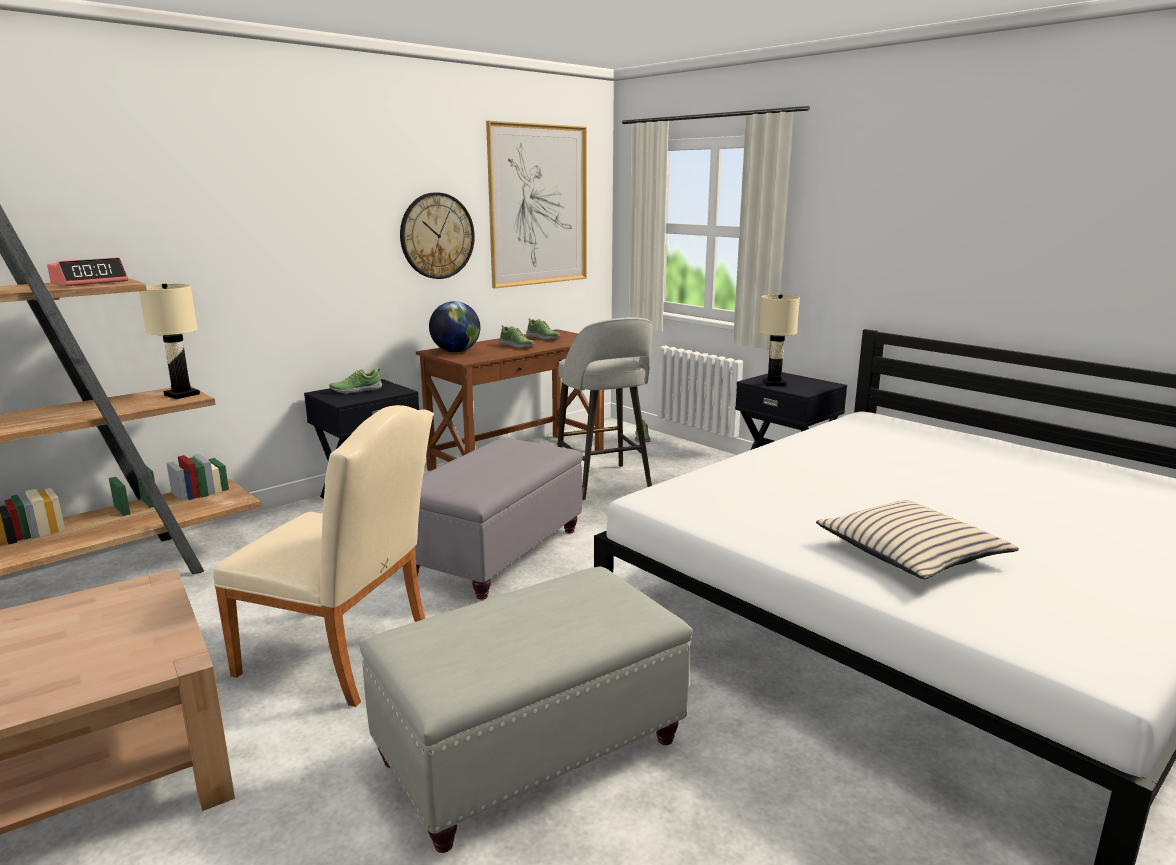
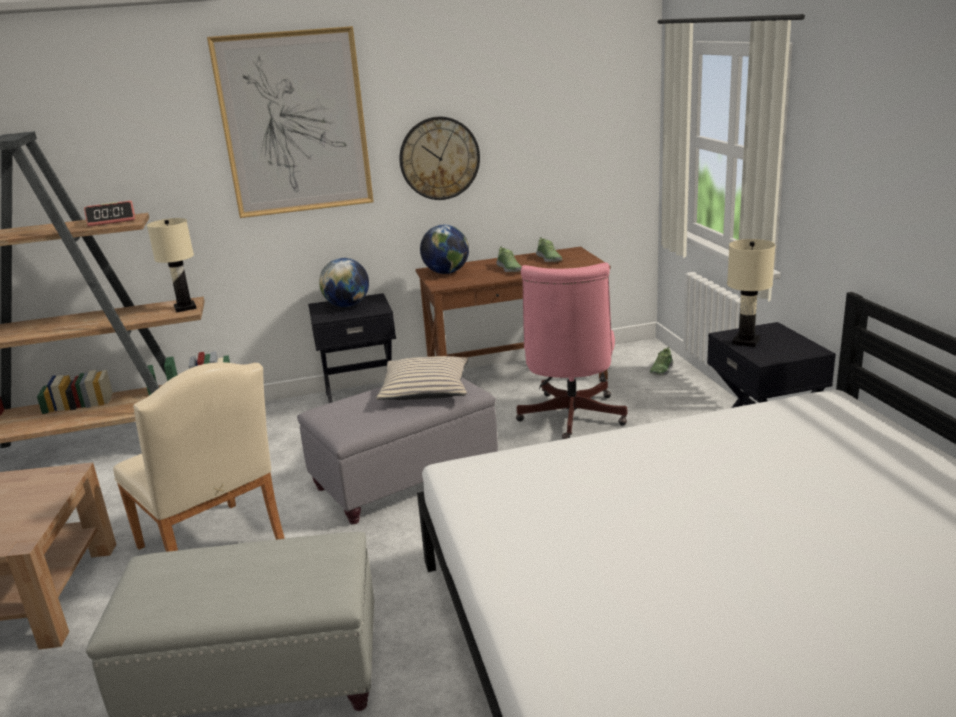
camera: 30 degrees right, 5 degrees up
(356, 390) = (347, 305): shoe -> globe
(538, 205) = (559, 119): picture -> picture (294, 123)
(604, 483) = (570, 419): grey stool -> pink office chair
(910, 553) = (615, 599): beige pillow -> beige pillow (426, 389)

